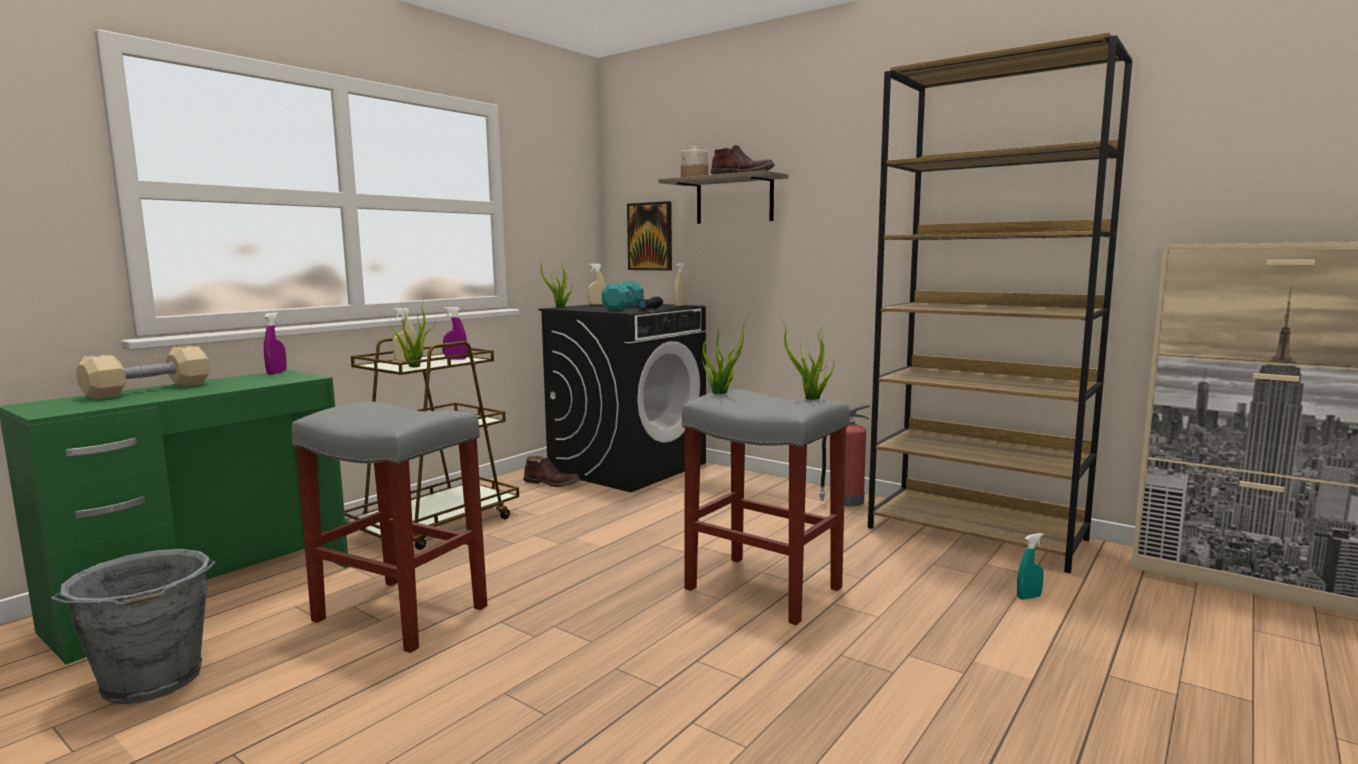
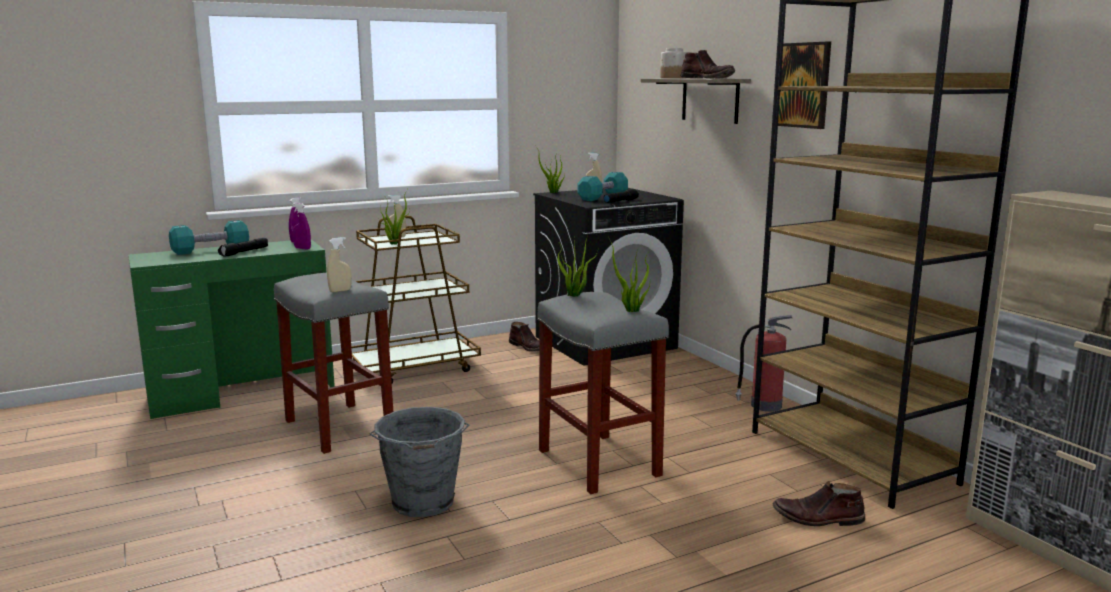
camera: 25 degrees right, 5 degrees up
(149, 390) = (211, 250): beige dumbbell -> turquoise dumbbell
(152, 682) = (183, 438): grey bucket -> grey bucket (423, 503)
(211, 388) = (244, 252): none -> black flashlight
(456, 359) = (433, 238): purple spray bottle -> purple spray bottle (302, 248)
(650, 236) = (649, 127): picture -> picture (803, 85)
(680, 305) = (659, 198): beige spray bottle -> beige spray bottle (340, 291)
(1029, 597) = (818, 518): turquoise spray bottle -> brown boot

